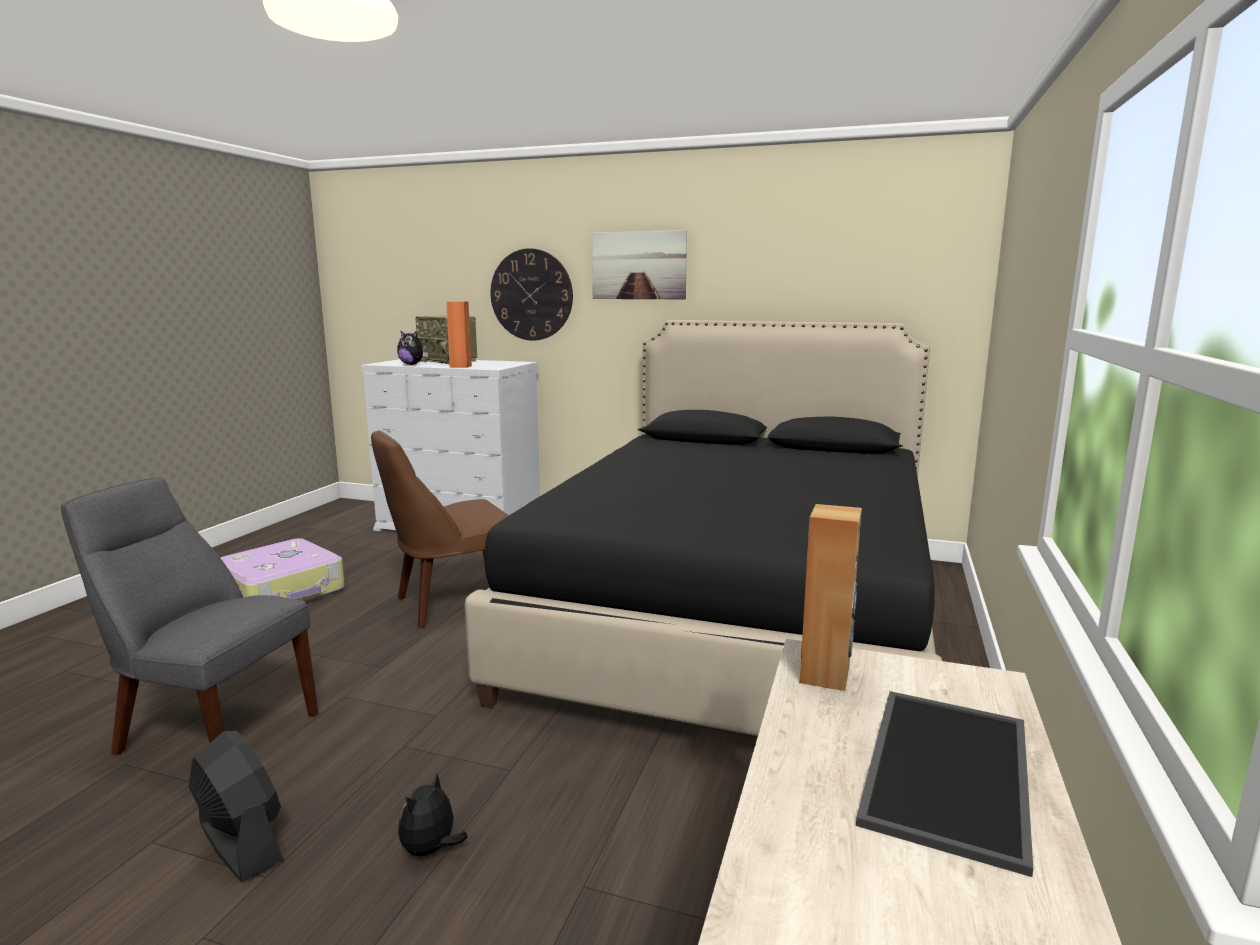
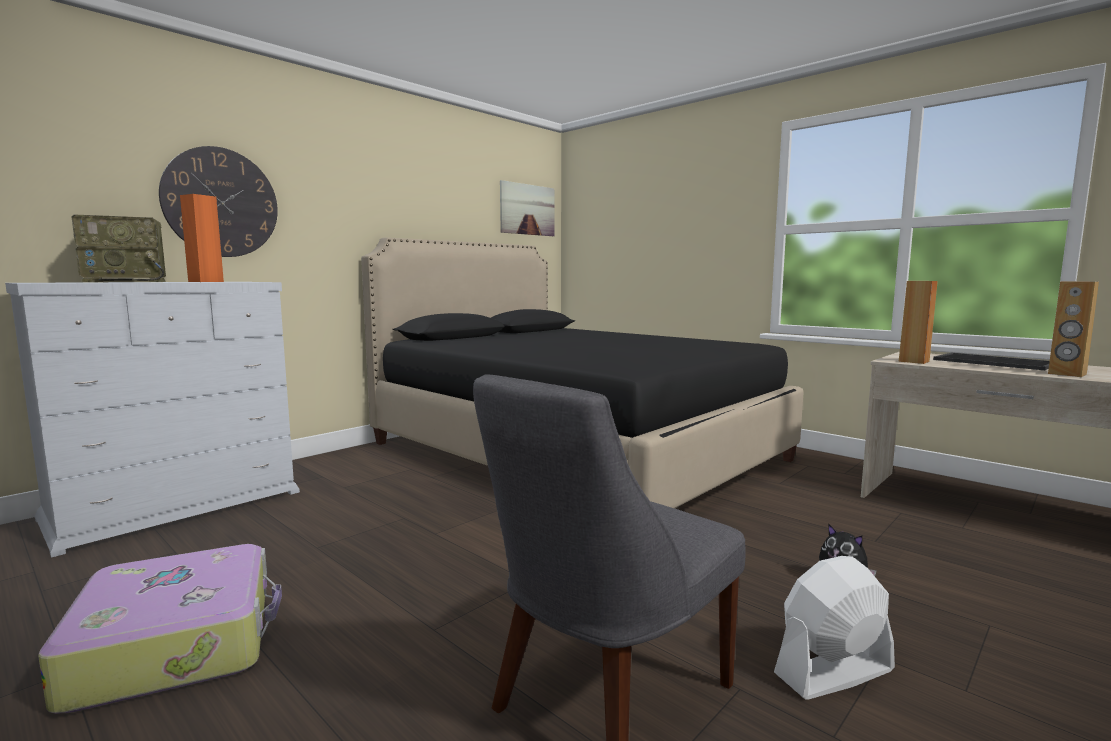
camera: 65 degrees left, 5 degrees down
(240, 842) = (833, 672): black fan -> white fan
(412, 364) = (114, 282): plush toy -> none
(451, 603) = (410, 533): brown chair -> none
(639, 265) = (346, 184): picture -> picture (527, 209)
(805, 848) = (1067, 374): none -> brown speaker

